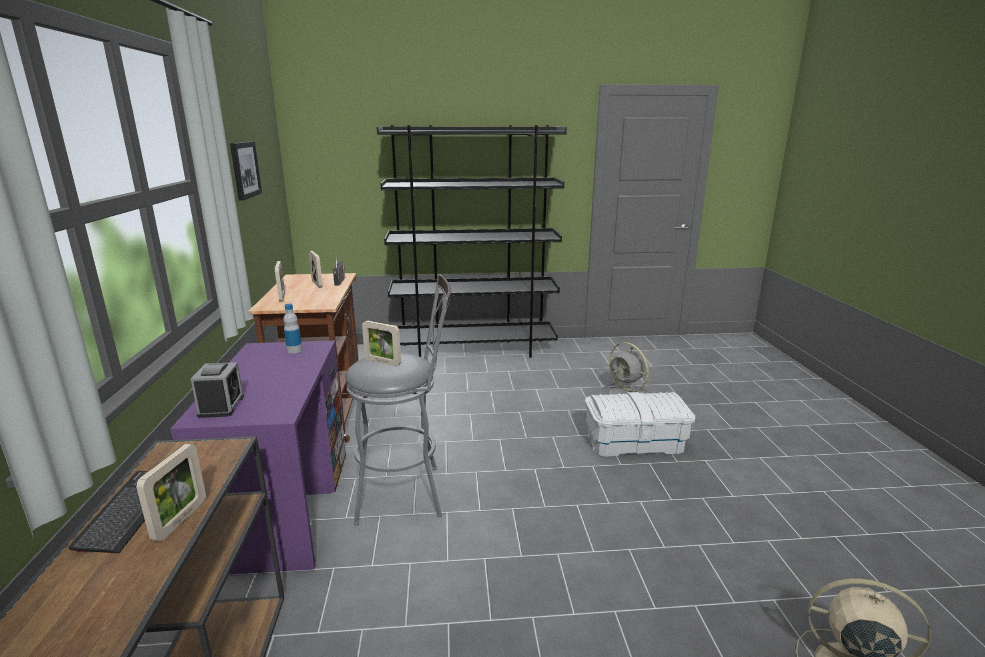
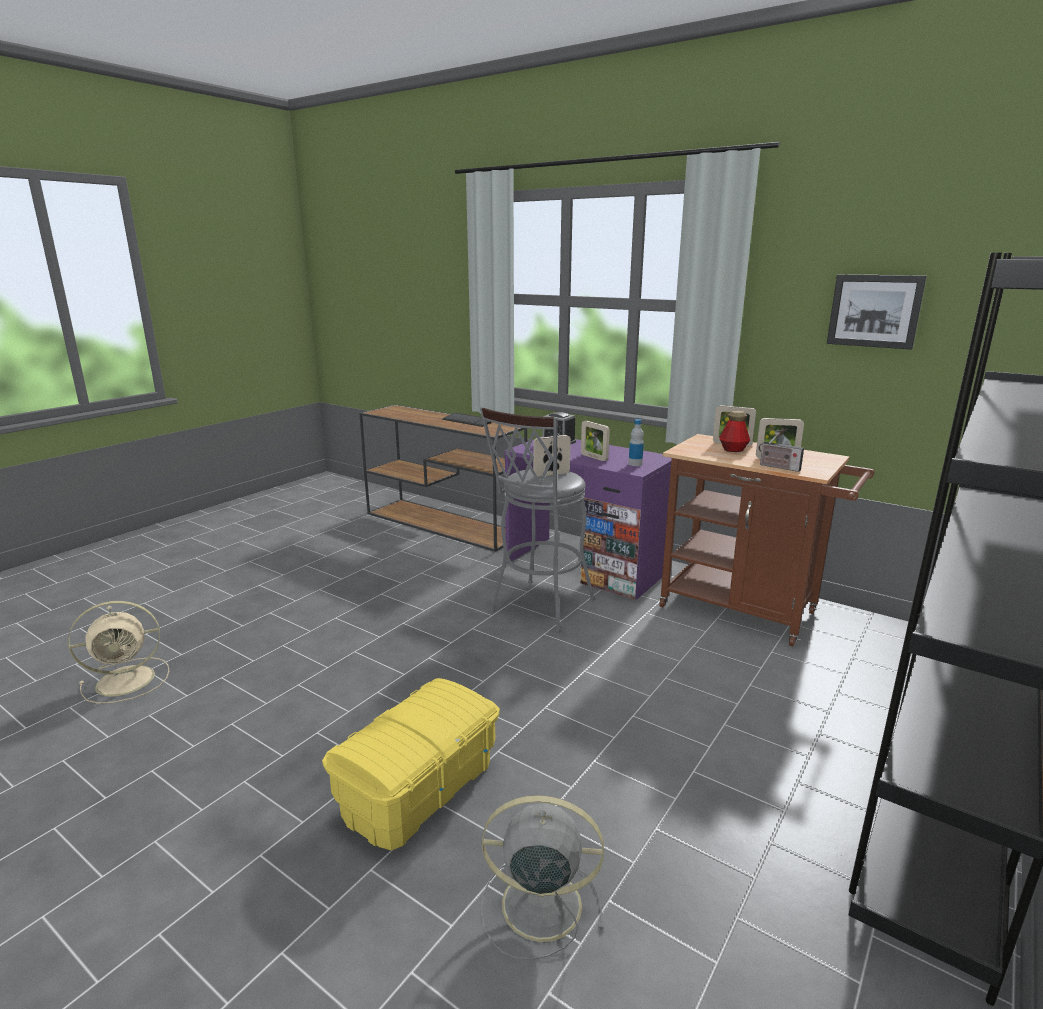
camera: 130 degrees right, 0 degrees up
(180, 520) = (445, 424): picture frame -> picture frame (594, 457)
(301, 295) = (733, 450): none -> bottle
(635, 442) = (419, 788): white storage box -> yellow storage box

